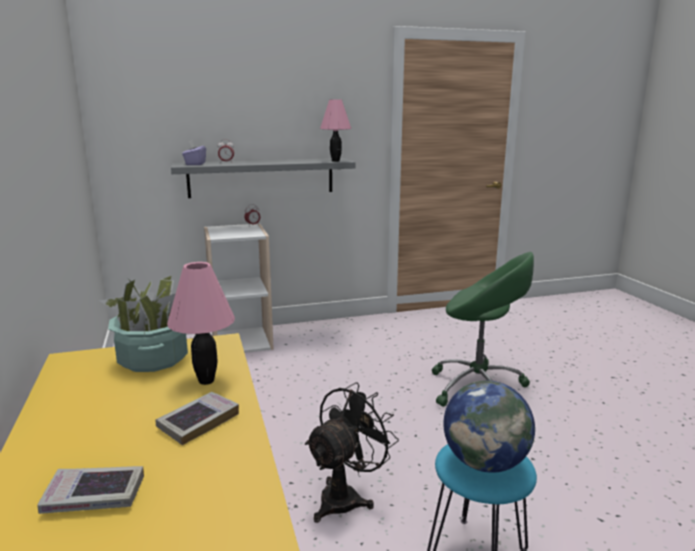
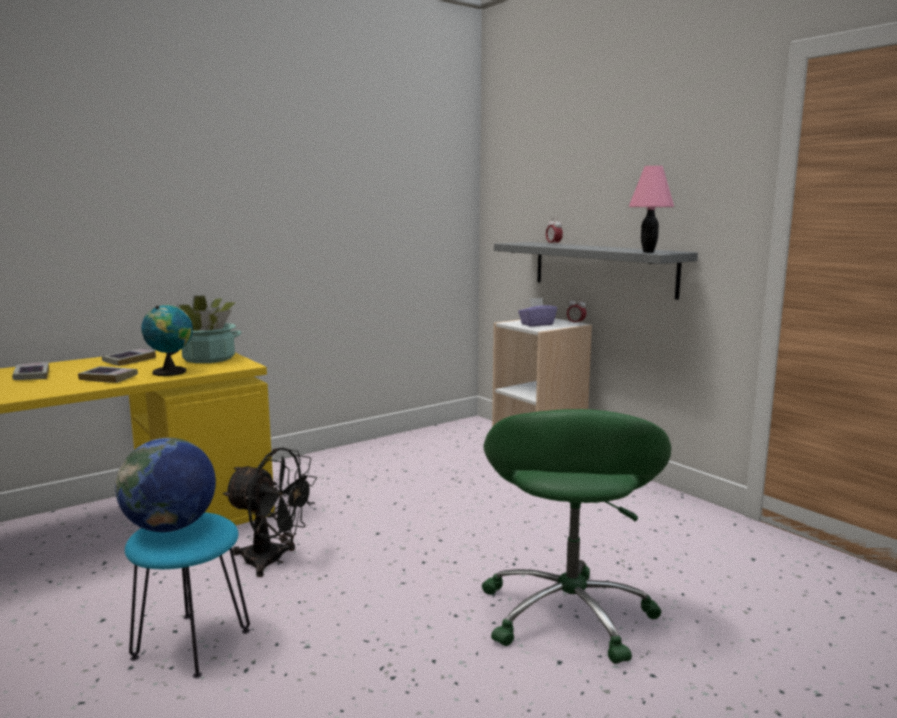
camera: 70 degrees right, 5 degrees down
(87, 411) = (129, 360): none -> book
(195, 164) = (526, 243): purple tissue box -> purple tissue box (537, 324)
(205, 381) = (171, 371): pink table lamp -> globe

